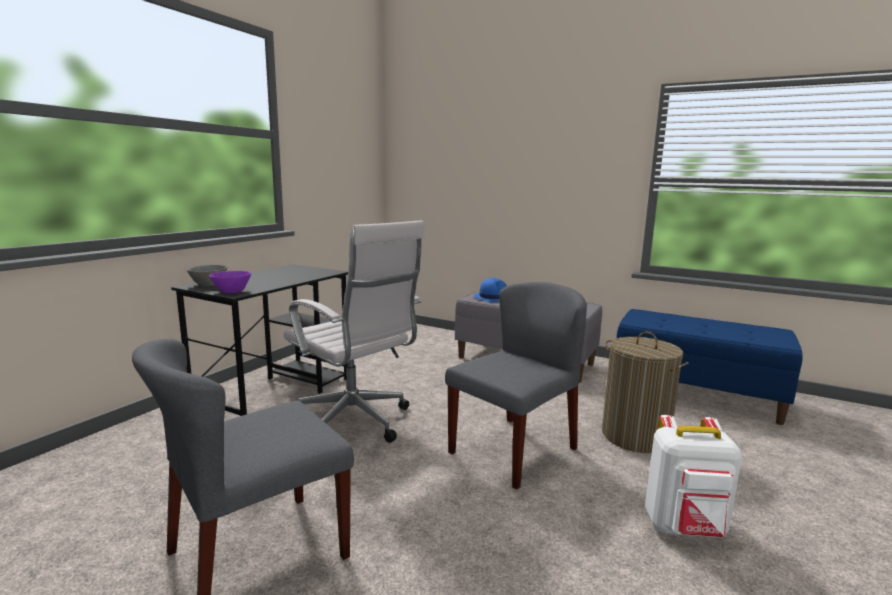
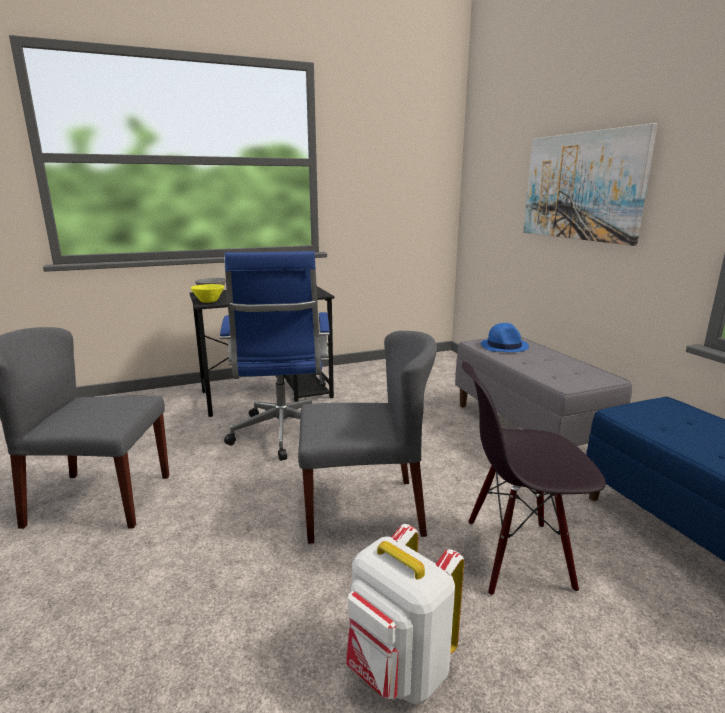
camera: 40 degrees right, 5 degrees up
(232, 291) = (210, 301): purple bowl -> yellow bowl
(356, 423) = (282, 436): white office chair -> blue office chair
(525, 167) = (582, 186): none -> picture
(635, 436) = (517, 555): laundry basket -> black chair

